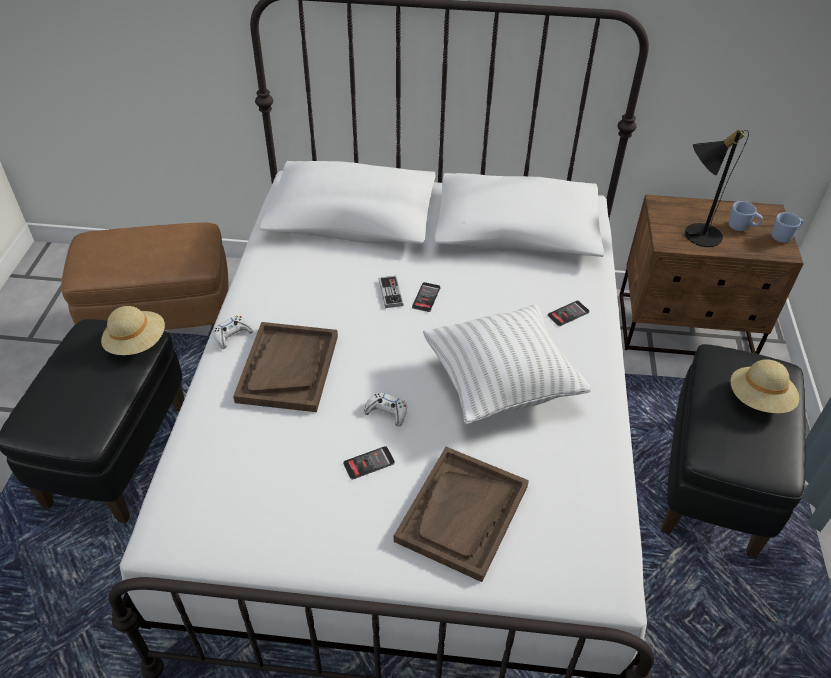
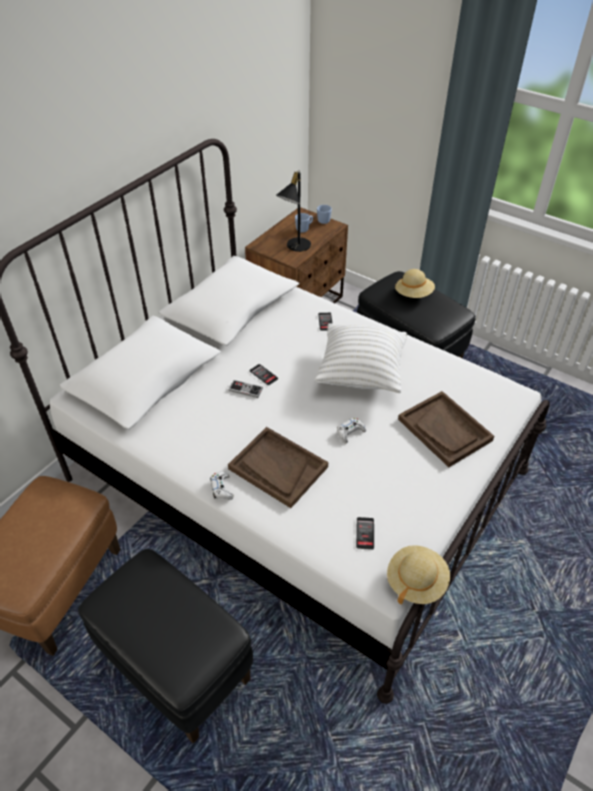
camera: 60 degrees left, 0 degrees up
(137, 343) = (148, 570): beige hat -> beige hat (416, 581)
(369, 463) = (385, 456): phone -> phone (365, 533)

